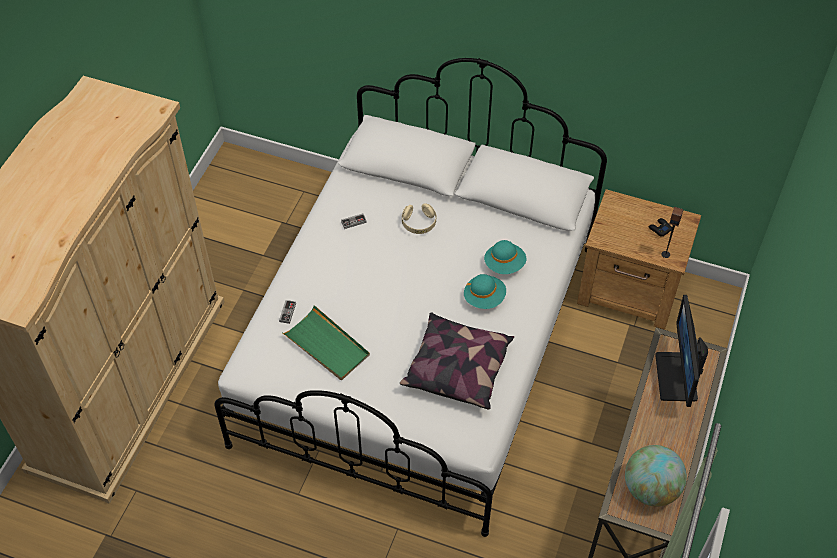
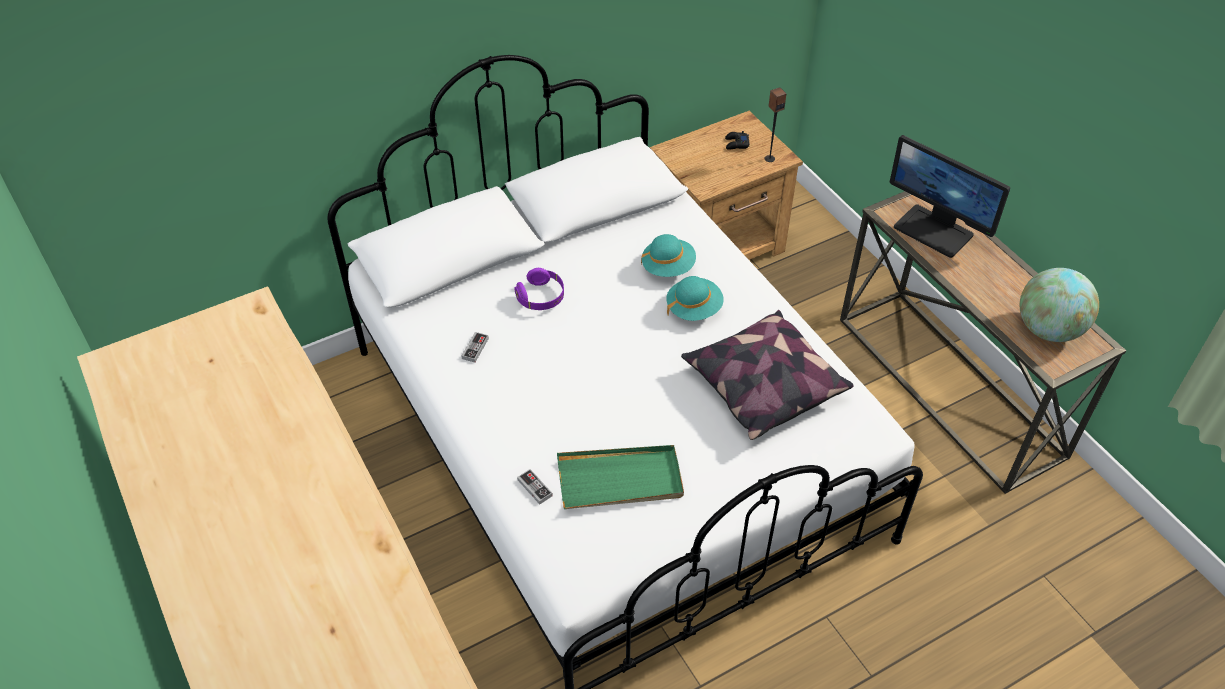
camera: 50 degrees left, 5 degrees down
(419, 223) = (541, 297): beige headphones -> purple headphones

